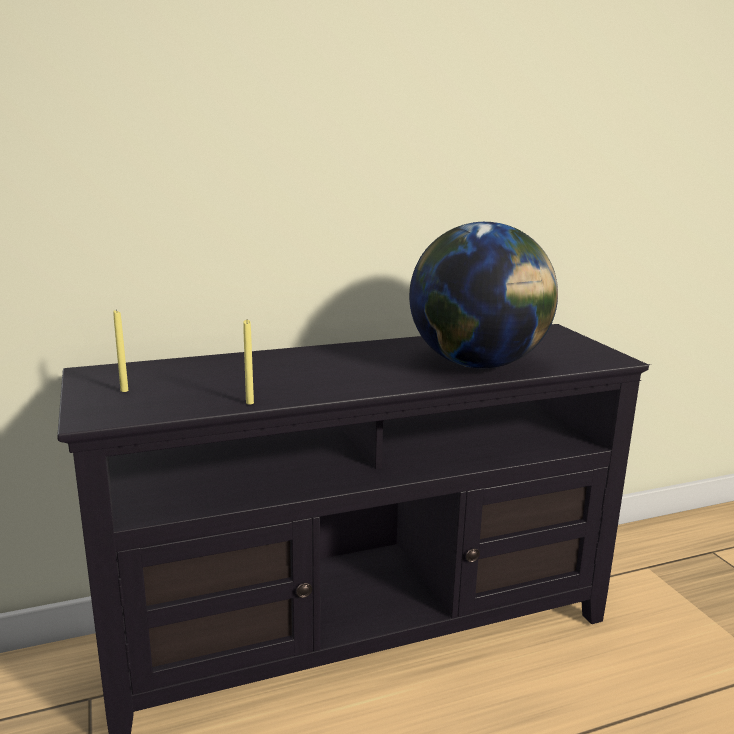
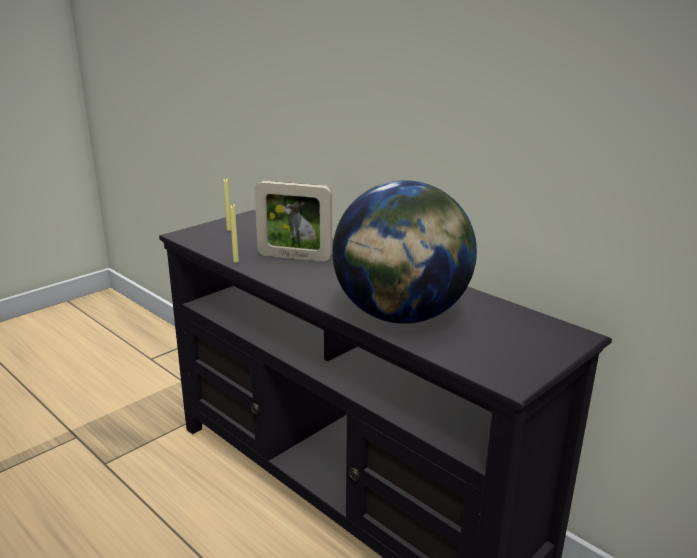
camera: 65 degrees right, 5 degrees up
(278, 375) = (294, 257): none -> picture frame

